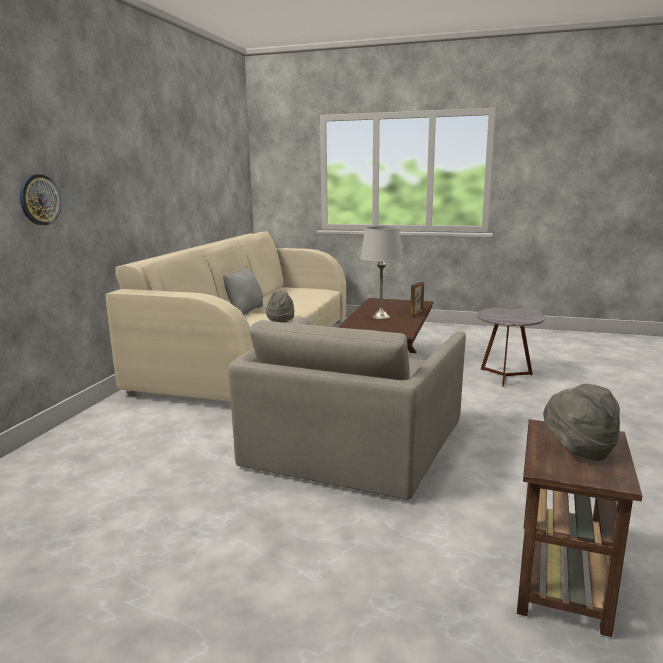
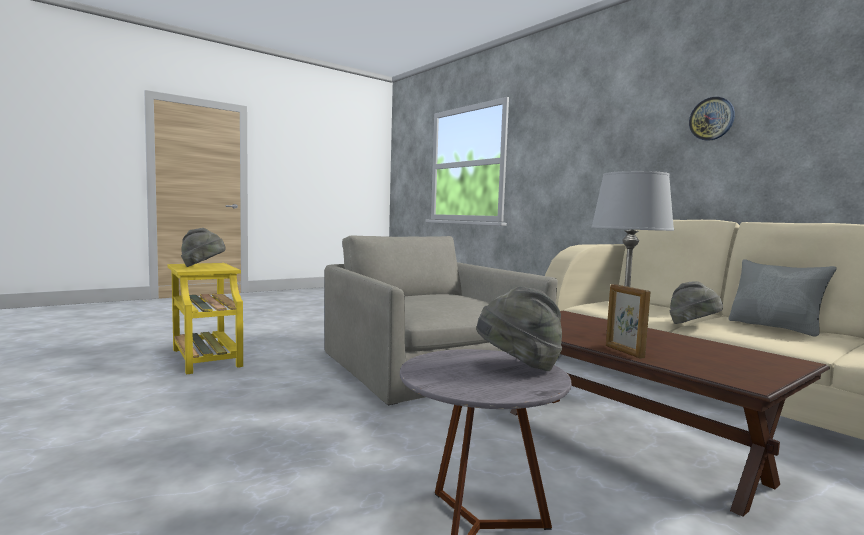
camera: 125 degrees right, 10 degrees down
(39, 199) = (597, 166): wall clock -> wall clock (711, 119)
(494, 313) = (518, 367): none -> grey hat
(561, 577) = (206, 358): brown side table -> yellow side table

